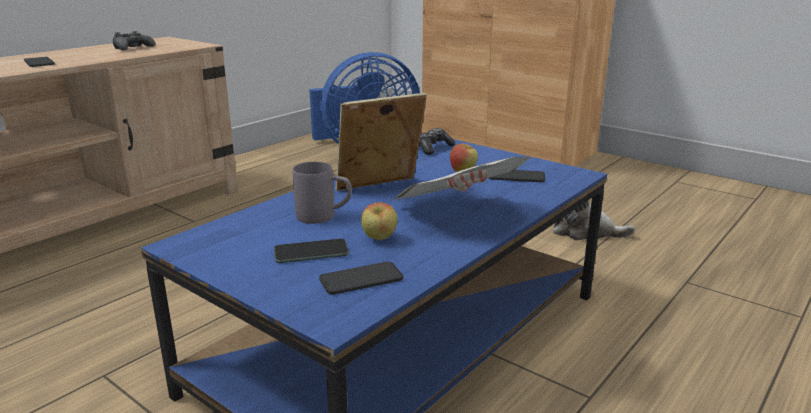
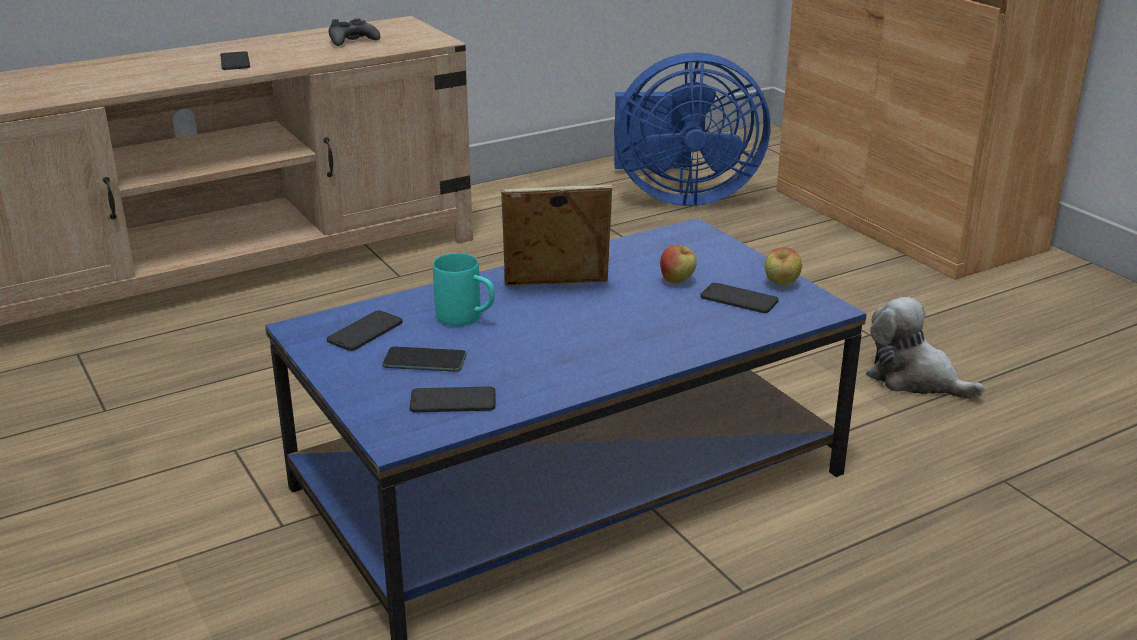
camera: 20 degrees right, 5 degrees up
(241, 238) = (365, 331): none -> phone
(324, 217) = (467, 319): grey mug -> turquoise mug
(379, 239) = (505, 358): apple -> apple (781, 284)
(432, 148) = (670, 237): game controller -> none
(458, 213) = (619, 340): newspaper -> none

